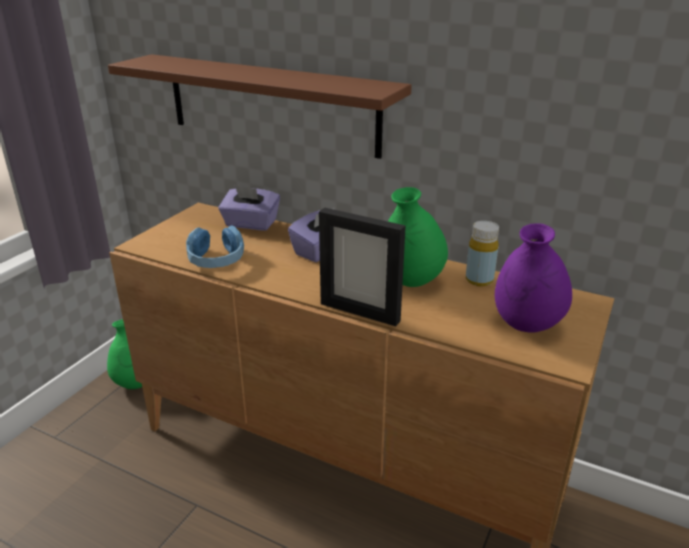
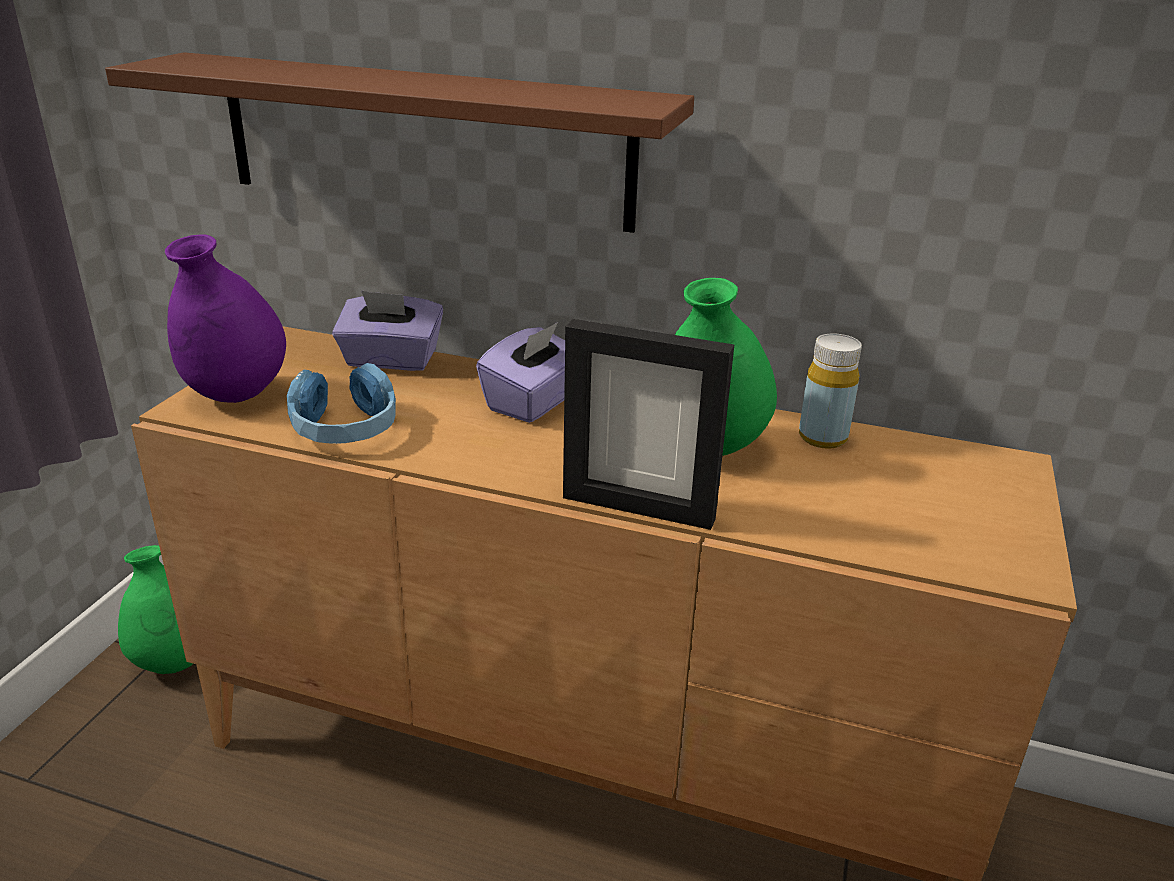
camera: 10 degrees left, 0 degrees up
(526, 326) = (931, 512): purple vase -> purple vase (236, 395)

